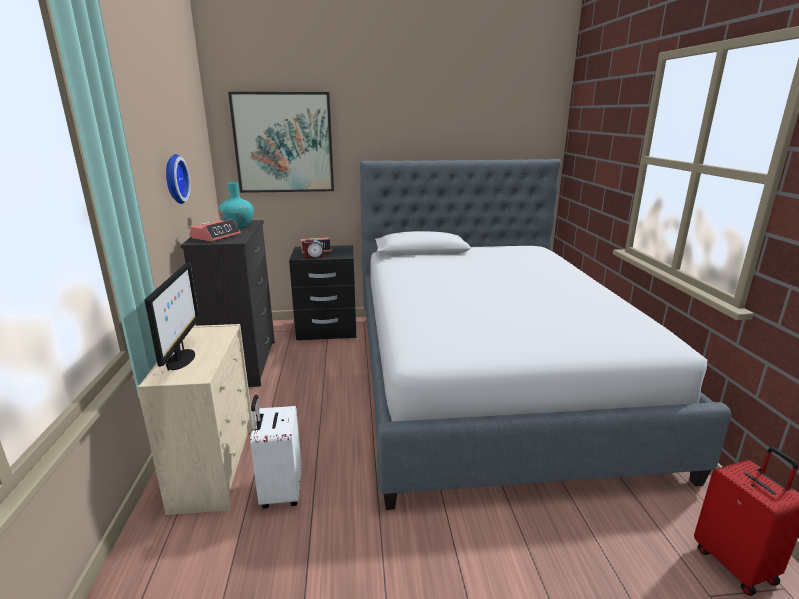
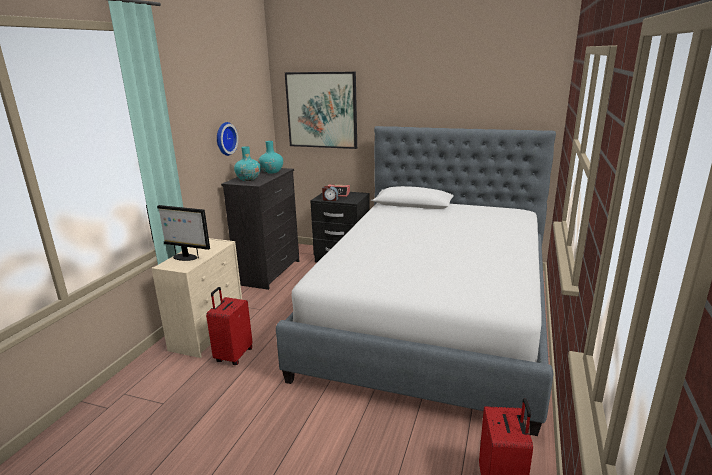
camera: 25 degrees right, 0 degrees up
(181, 360) = (184, 257): monitor -> monitor turned 90 degrees clockwise
(216, 236) = (248, 179): alarm clock -> turquoise vase
(280, 492) = (233, 355): white suitcase -> red suitcase

